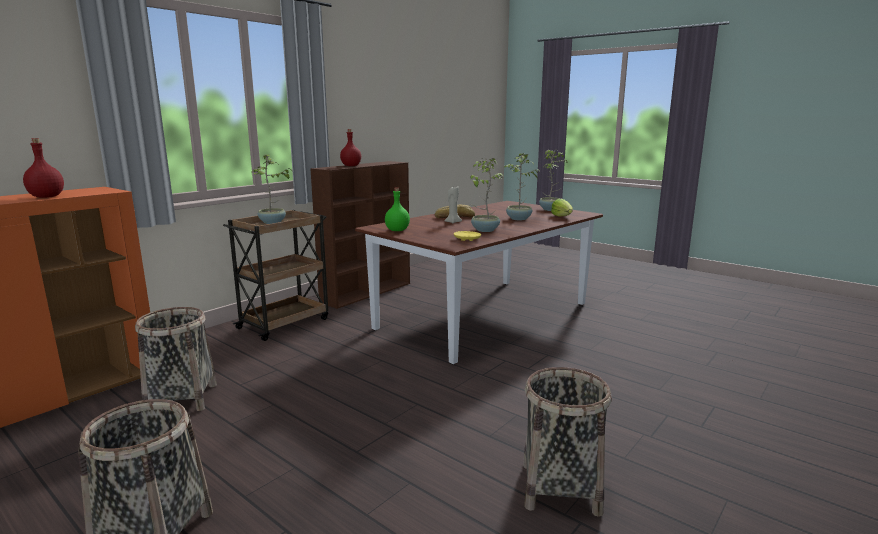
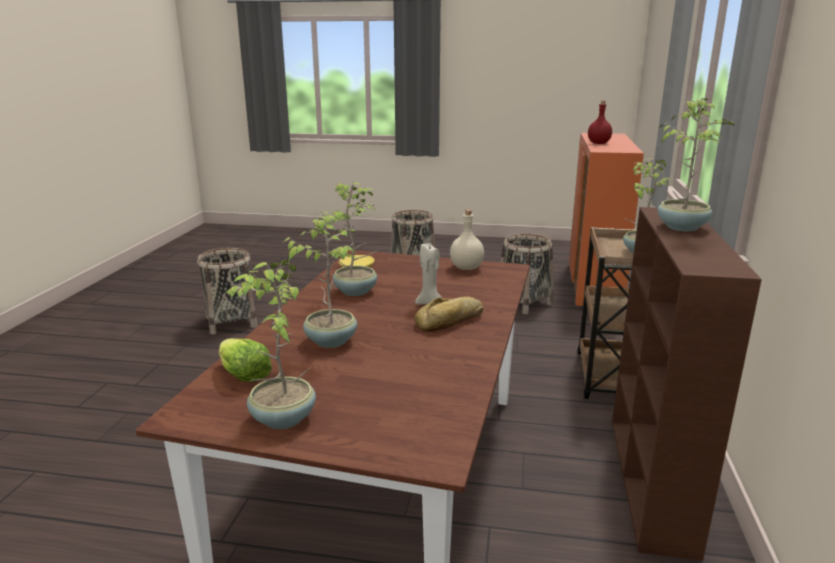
camera: 150 degrees right, 5 degrees up
(351, 166) = (682, 227): red bottle -> potted plant
(397, 230) = (466, 268): green bottle -> beige bottle

